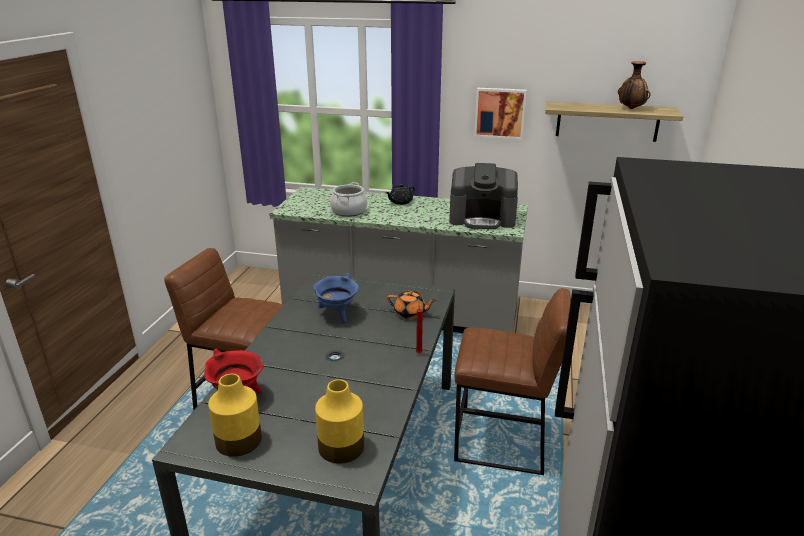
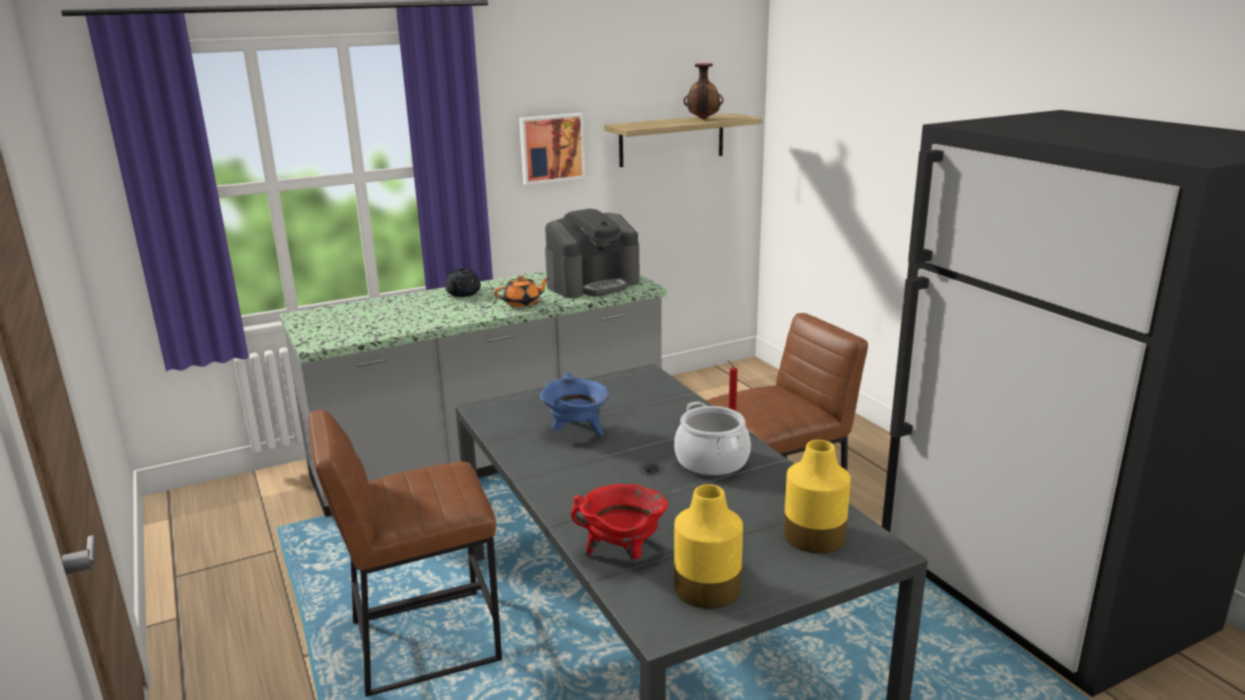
camera: 40 degrees left, 5 degrees down
(349, 211) = (415, 320): cooking pot -> cooking pot (712, 462)
(410, 313) = (654, 401): orange teapot -> orange teapot (523, 303)

